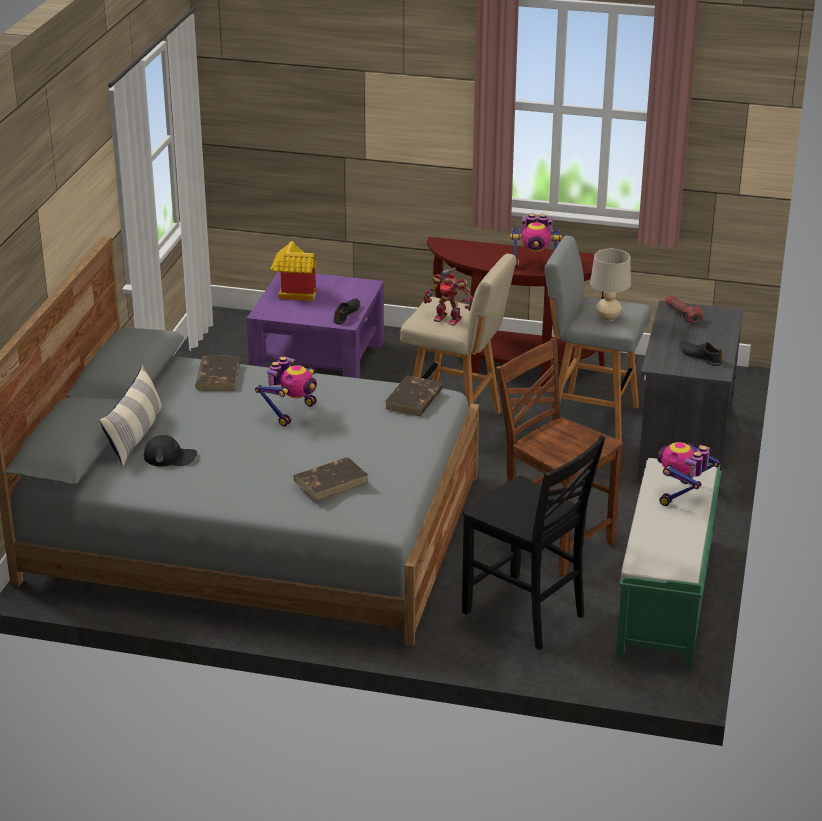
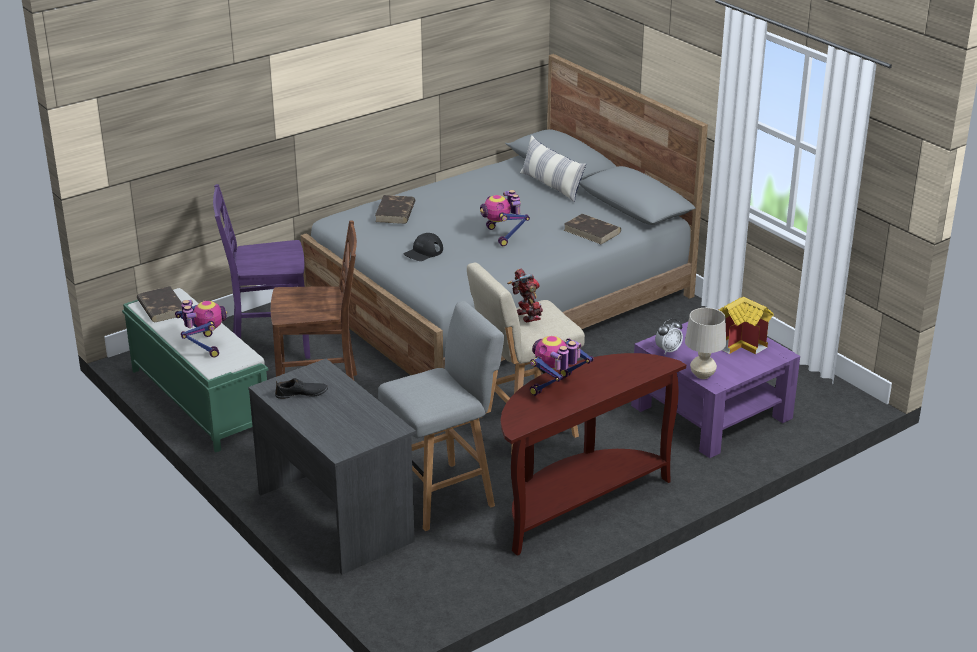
camera: 130 degrees right, 0 degrees up
(170, 457) = (508, 186): black cap -> black cap (423, 252)
(346, 314) = (668, 350): black shoe -> alarm clock
(413, 400) = (452, 279): brown book -> brown book (161, 307)
(448, 318) = (526, 316): toy robot -> toy robot turned 90 degrees clockwise
(526, 614) = (269, 344): black chair -> purple chair
(608, 318) = (420, 383): beige table lamp -> beige table lamp (702, 375)
(682, 315) = (374, 425): flashlight -> none

